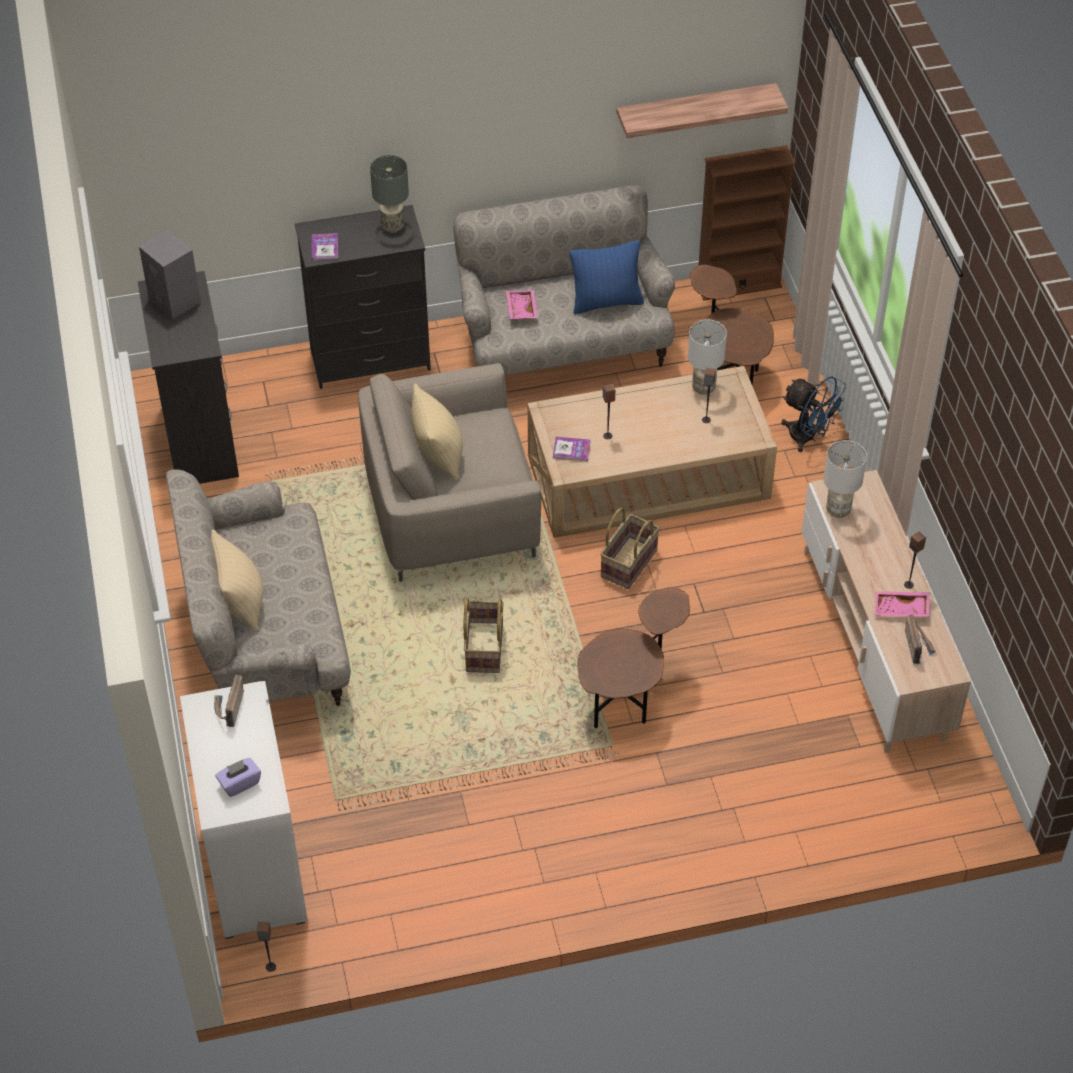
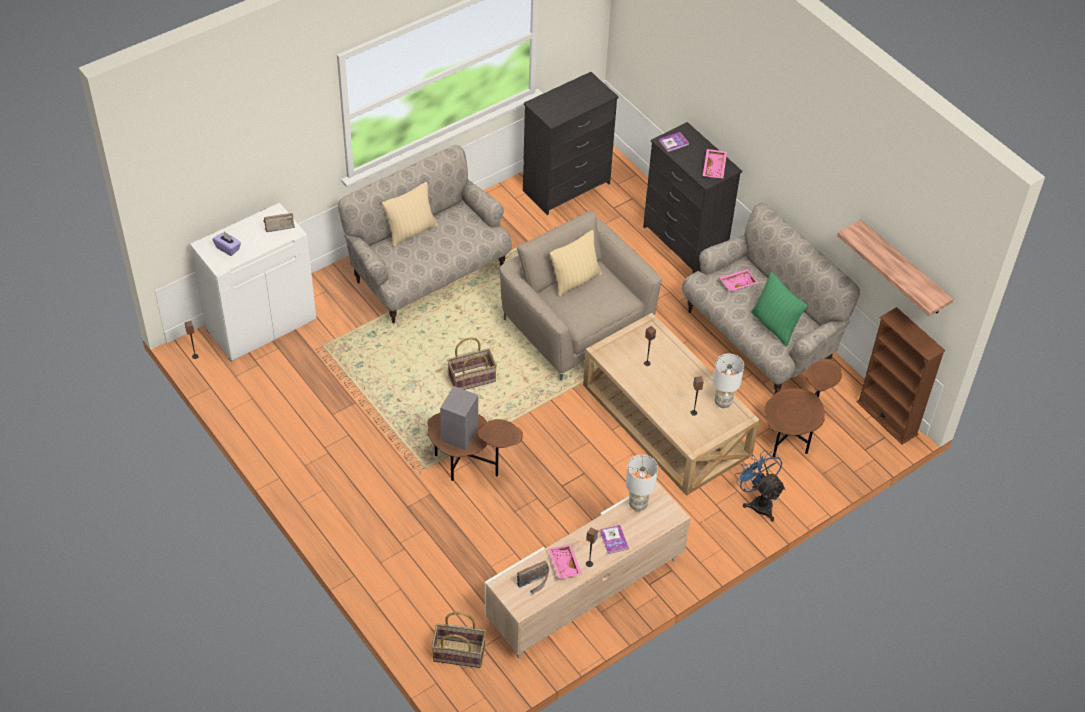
camera: 65 degrees right, 0 degrees up
(175, 301) = (584, 93): grey speaker -> grey speaker (459, 435)
(392, 226) = (715, 167): grey table lamp -> pink tray
(571, 450) = (622, 348): book -> book (614, 540)
(606, 302) = (774, 326): blue pillow -> green pillow
(628, 562) = (583, 431): basket -> basket (459, 653)
(808, 437) = (758, 502): blue fan -> blue fan turned 135 degrees clockwise

